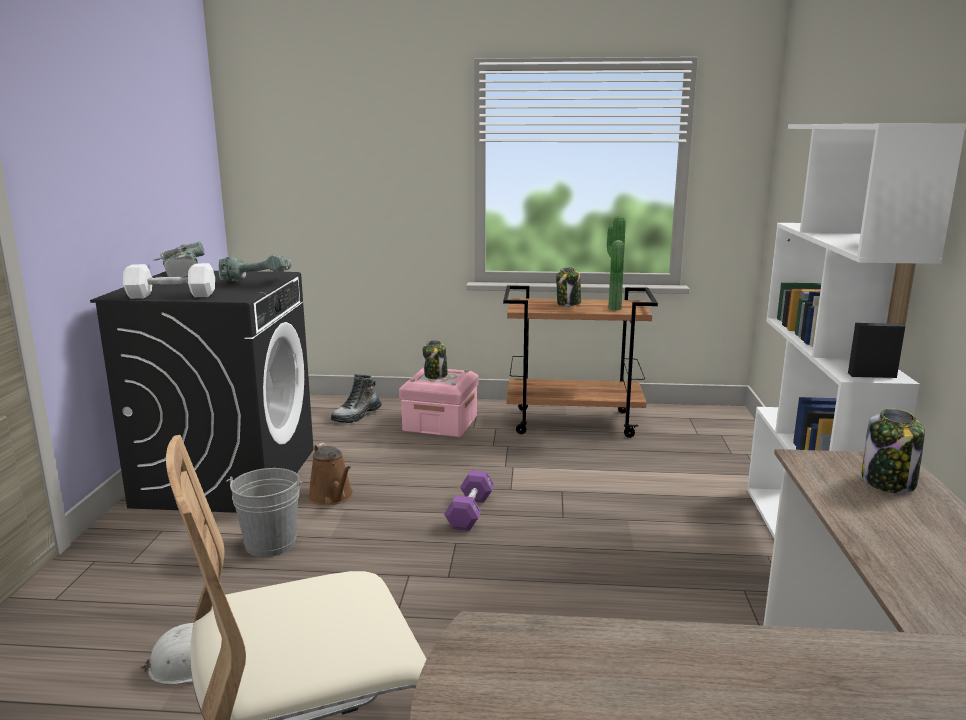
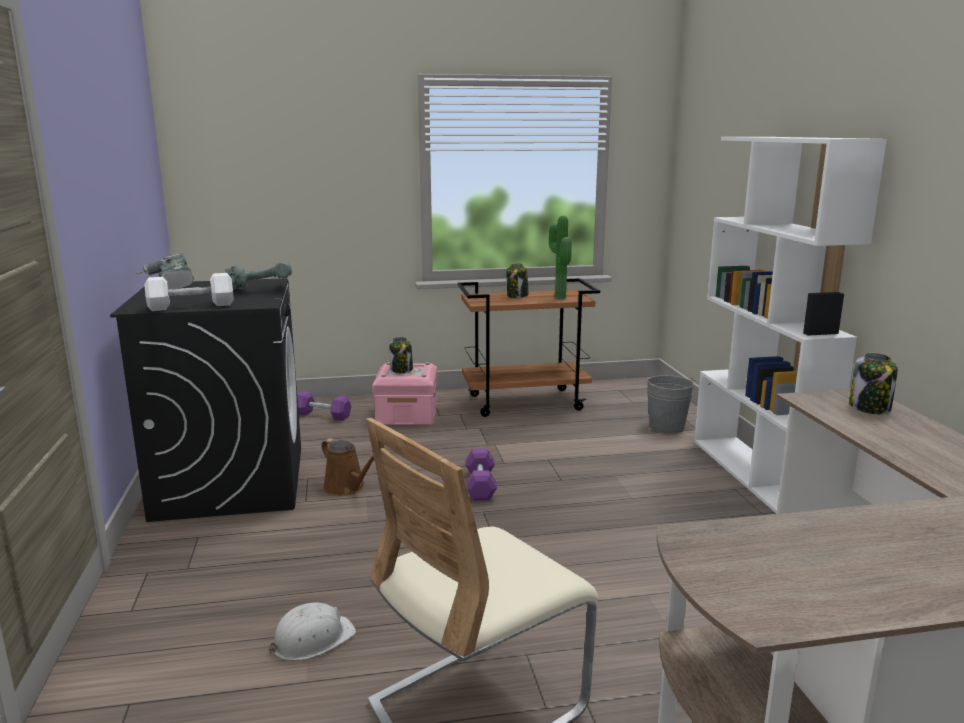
camera: 15 degrees left, 0 degrees up
(270, 543) = (314, 534): grey bucket -> grey bucket (666, 427)
(356, 416) = (322, 415): boot -> purple dumbbell

